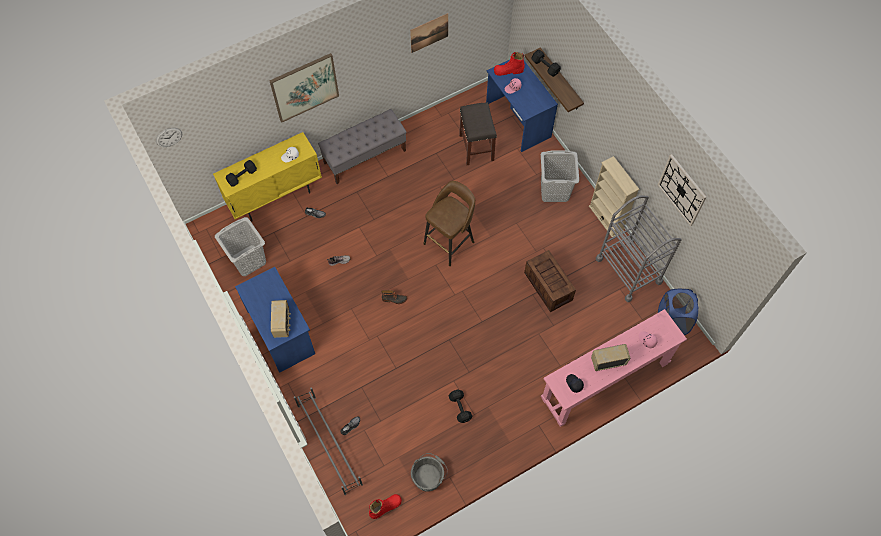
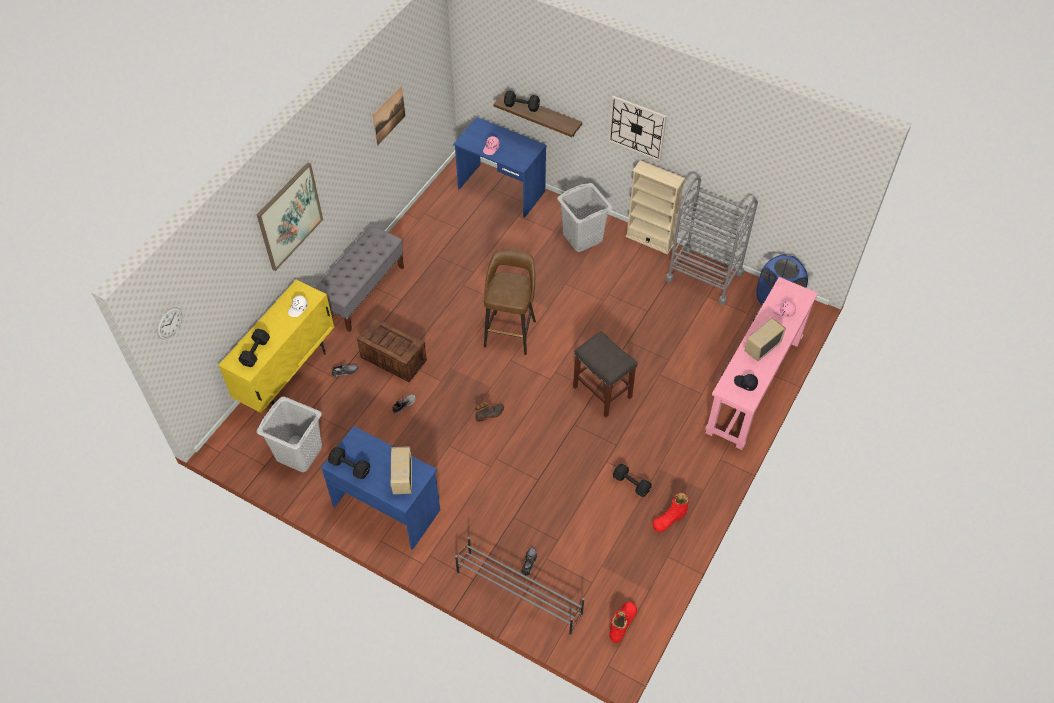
camera: 30 degrees left, 10 degrees down
(253, 296) = (349, 466): none -> black dumbbell
(282, 323) = (402, 478): radio -> radio turned 150 degrees counterclockwise
(429, 475) = (645, 566): grey bucket -> none
(476, 147) = (475, 233): grey stool -> grey stool (601, 392)
(508, 71) = (476, 135): red boot -> red boot (669, 518)
(548, 287) = (639, 327): crate -> crate (394, 359)
(682, 190) = (742, 144): wall clock -> wall clock (637, 128)

